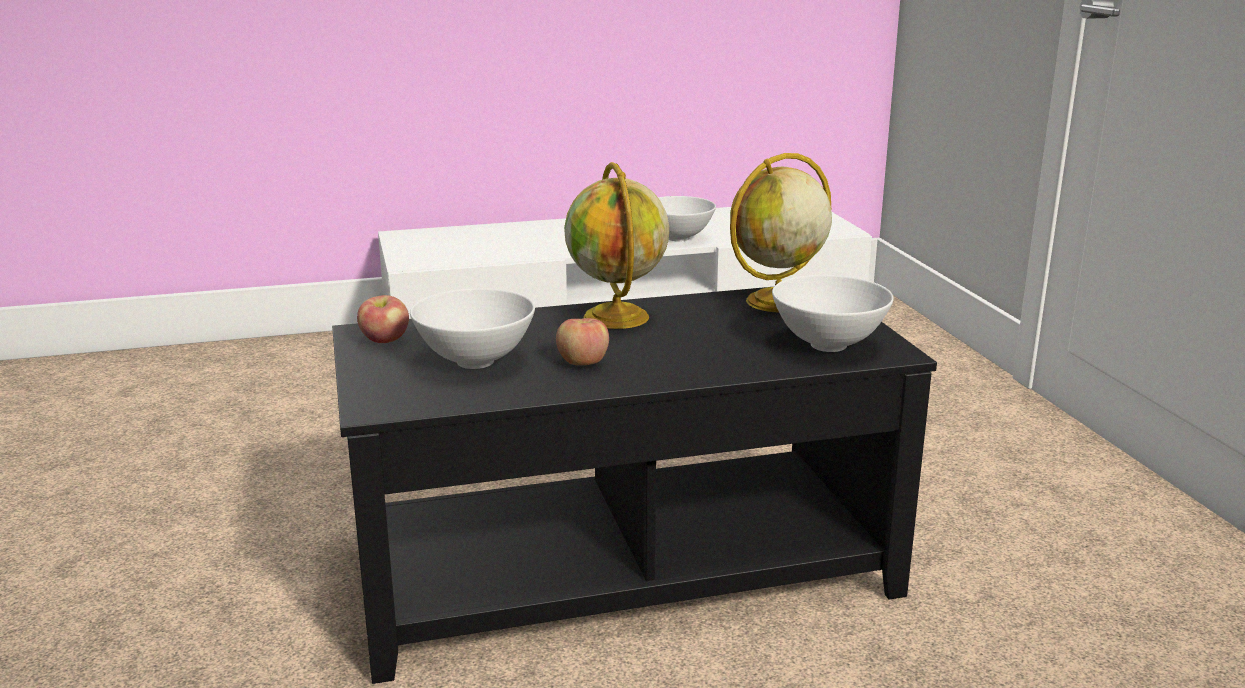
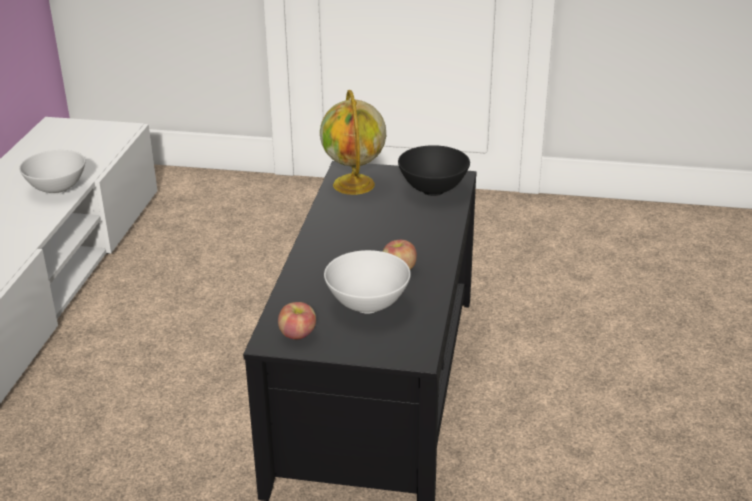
camera: 65 degrees left, 10 degrees up
(617, 318) = (334, 241): globe -> none
(828, 345) = (433, 191): white bowl -> black bowl

